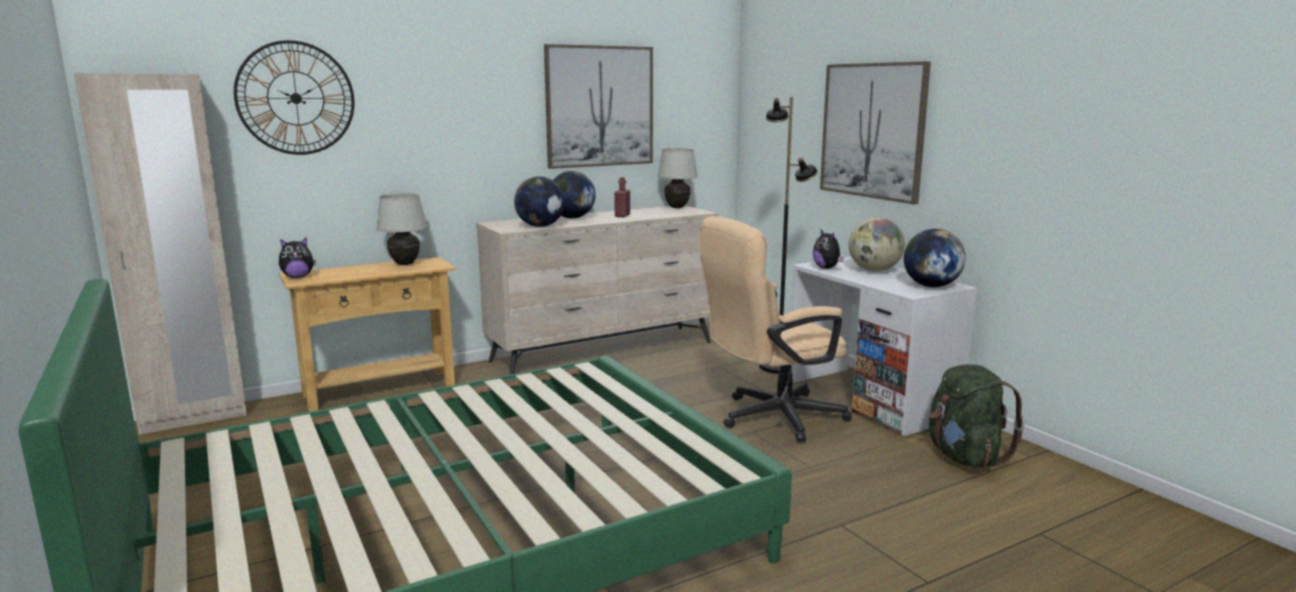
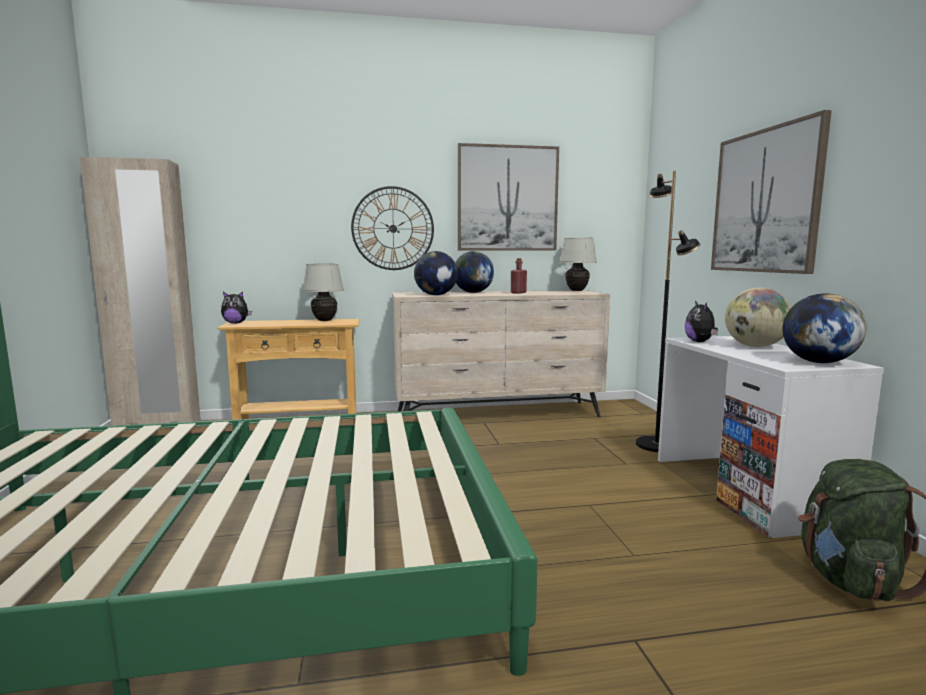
camera: 20 degrees right, 5 degrees down
(296, 98) = (250, 184): wall clock -> wall clock (393, 228)
(770, 418) = (618, 493): beige office chair -> none

